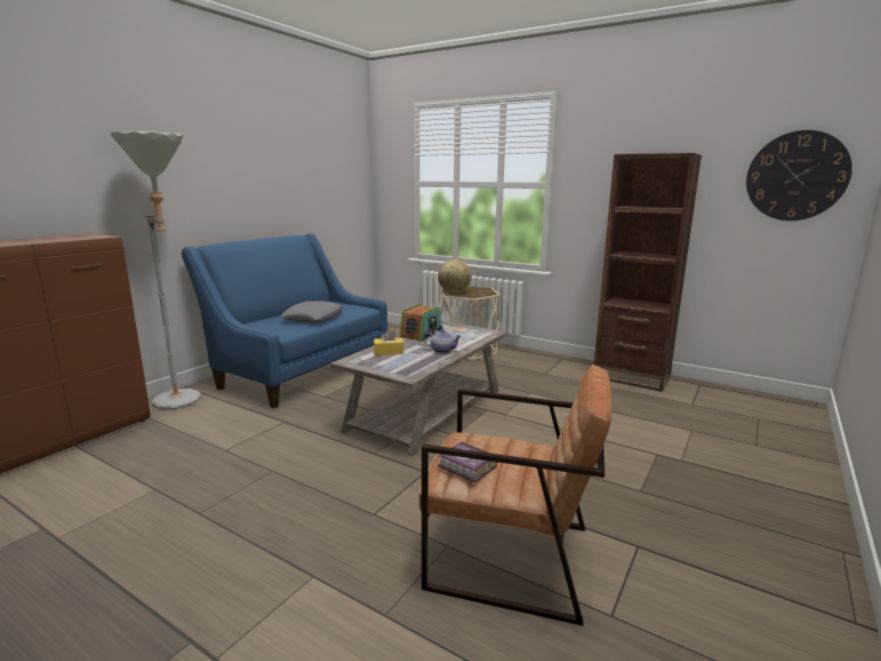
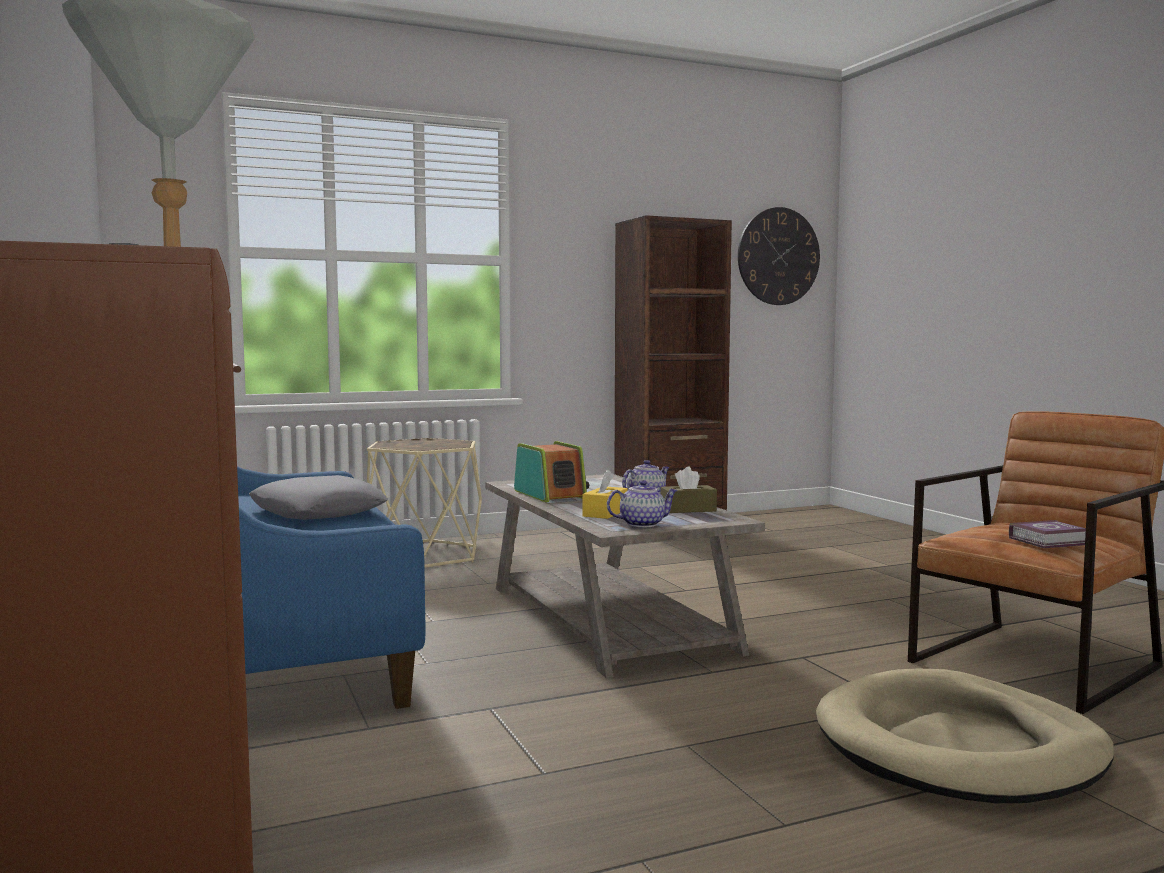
camera: 55 degrees left, 10 degrees down
(322, 546) = (959, 747): none -> beige dog bed
(370, 363) = (642, 524): none -> teapot
(422, 363) = (688, 509): none -> brown tissue box
(454, 292) = (411, 447): globe -> none

